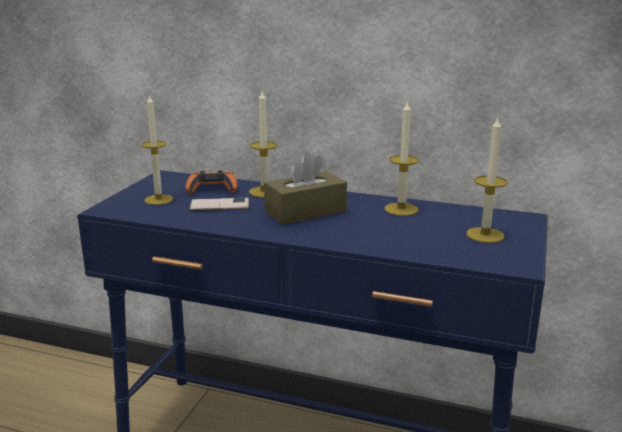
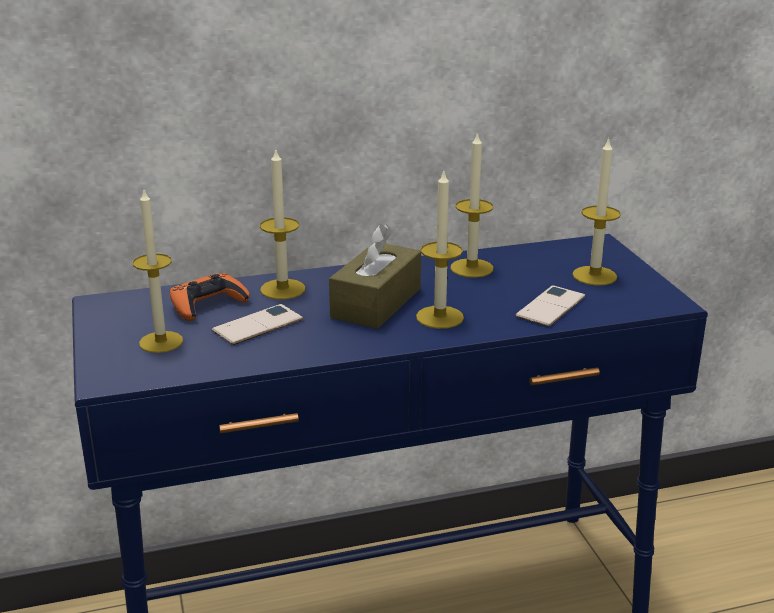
camera: 35 degrees left, 5 degrees up
(331, 229) = (439, 317): none -> candle
(417, 244) = (550, 307): none -> phone

